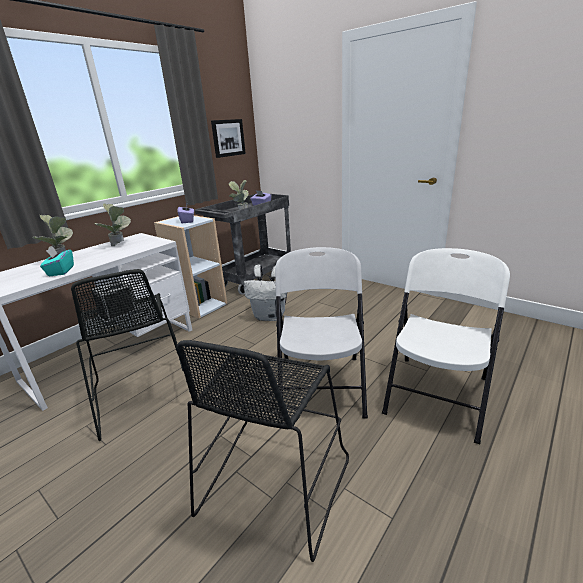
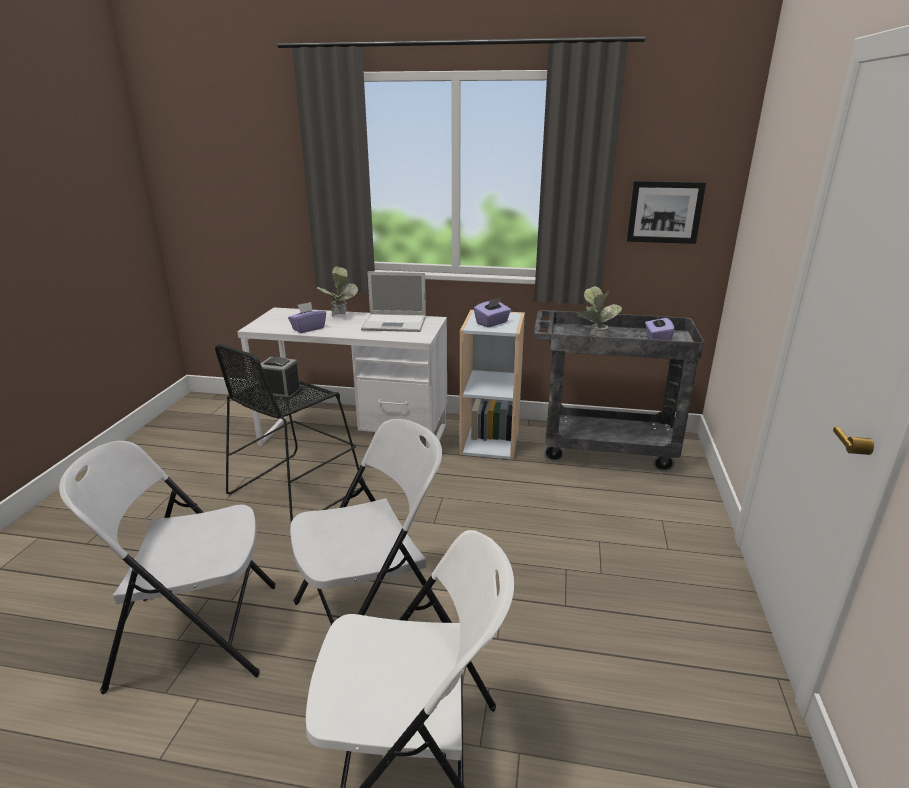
camera: 60 degrees right, 0 degrees up
(61, 271) = (308, 328): turquoise tissue box -> purple tissue box
(120, 245) = (396, 323): potted plant -> laptop
(270, 316) = (512, 509): white backpack -> none
(273, 483) = (197, 633): black stool -> white chair

